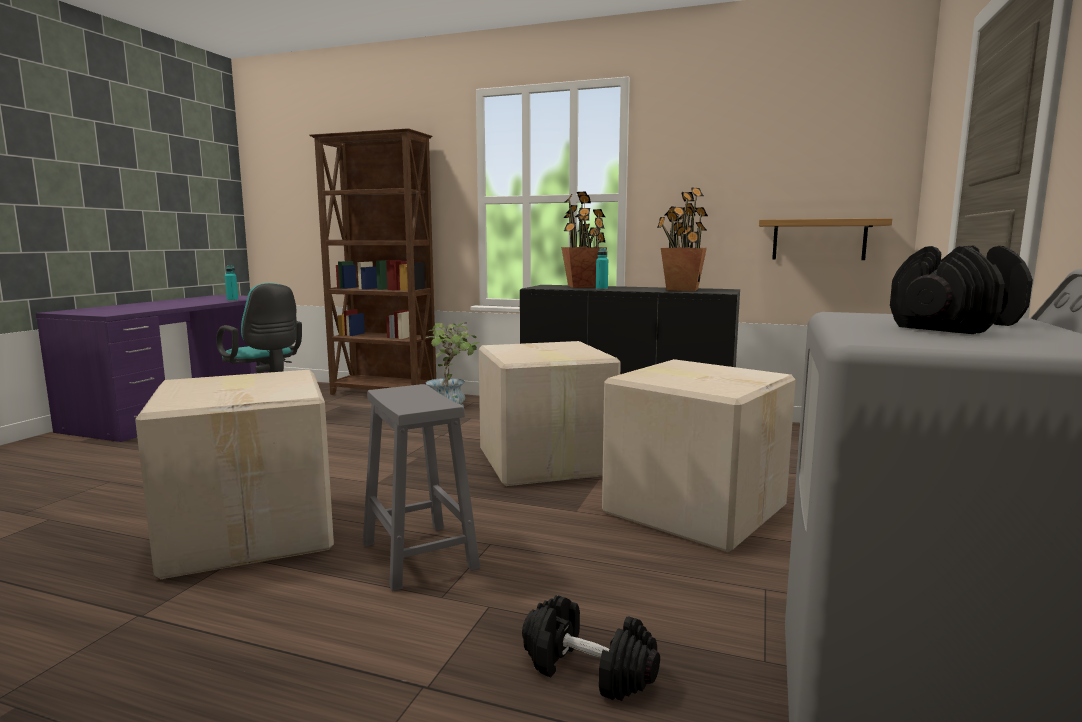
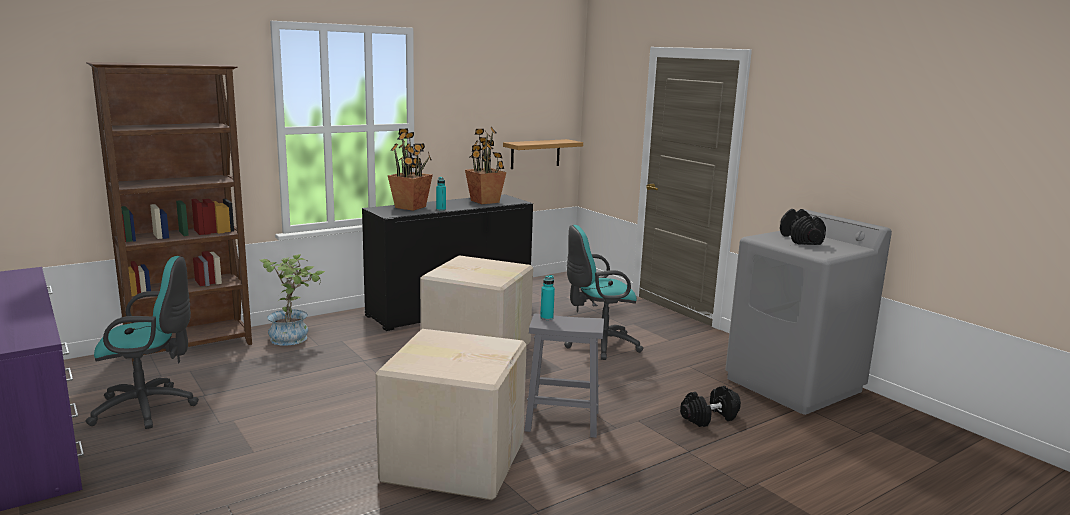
camera: 55 degrees left, 5 degrees up
(232, 300) = (34, 285): turquoise bottle -> turquoise bottle (546, 318)
(693, 508) = (598, 345): cardboard box -> turquoise office chair

